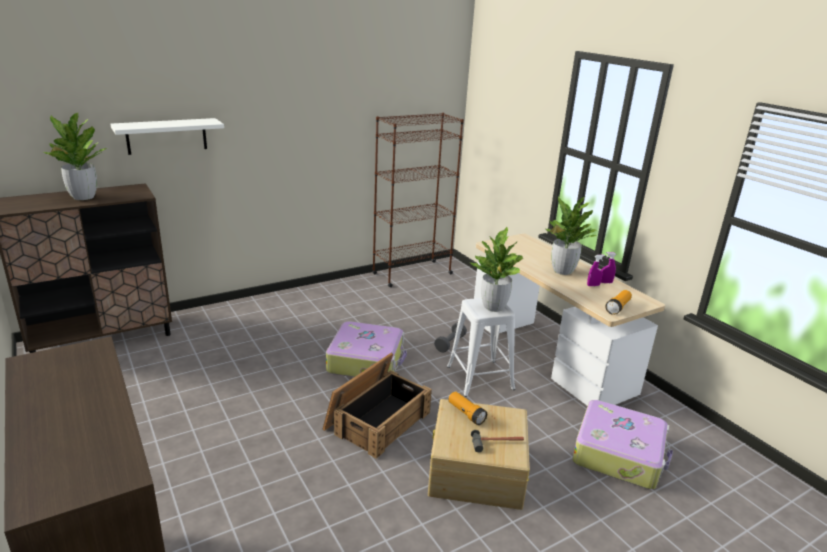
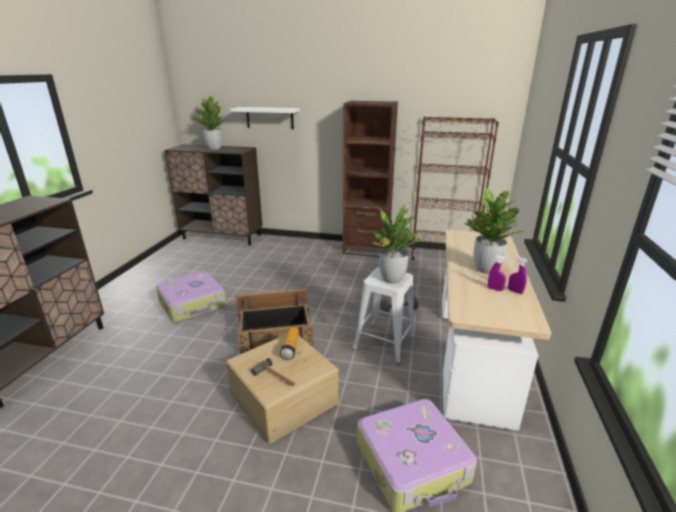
camera: 45 degrees right, 0 degrees up
(328, 291) = (366, 249): none -> brown bookcase
(366, 360) = (325, 297): suitcase -> suitcase (193, 304)
(618, 307) = (483, 314): flashlight -> none

